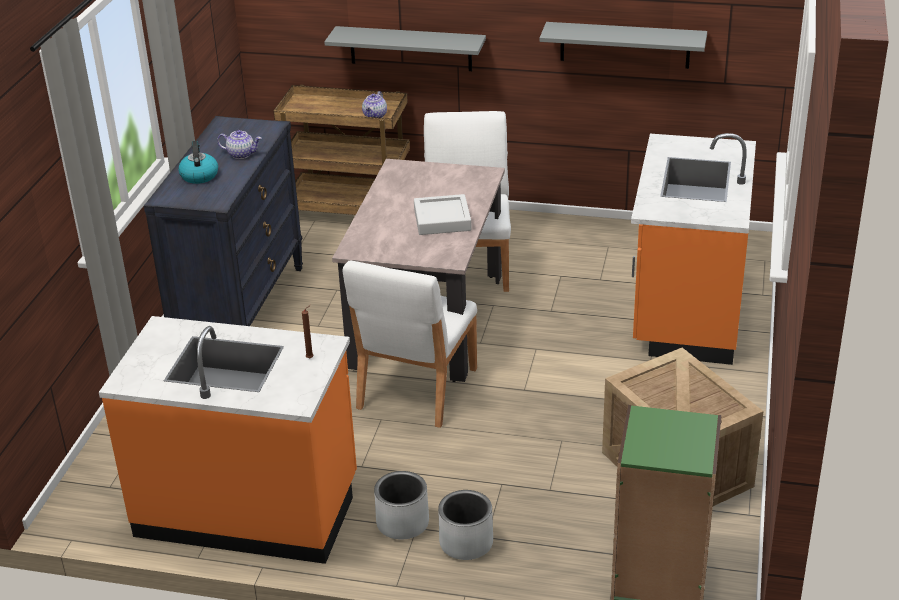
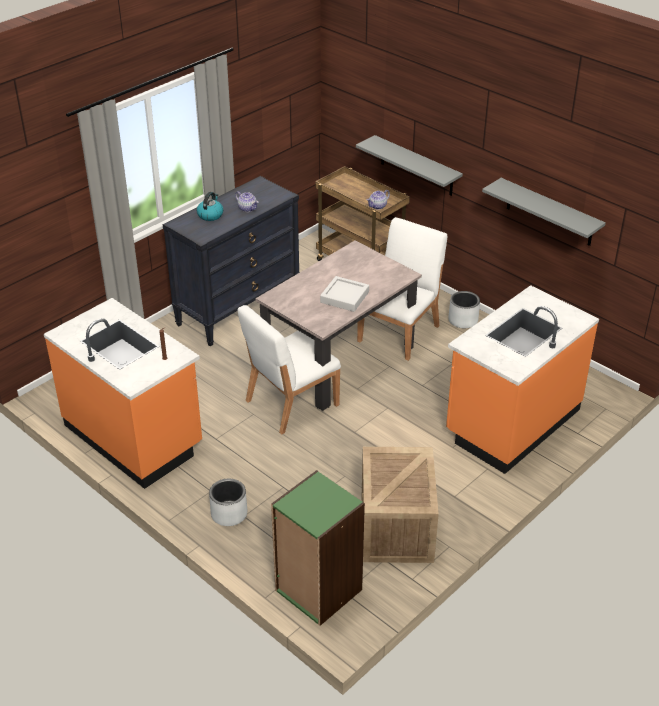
camera: 30 degrees right, 5 degrees up
(403, 523) = (206, 484): grey planter -> grey planter (463, 320)

